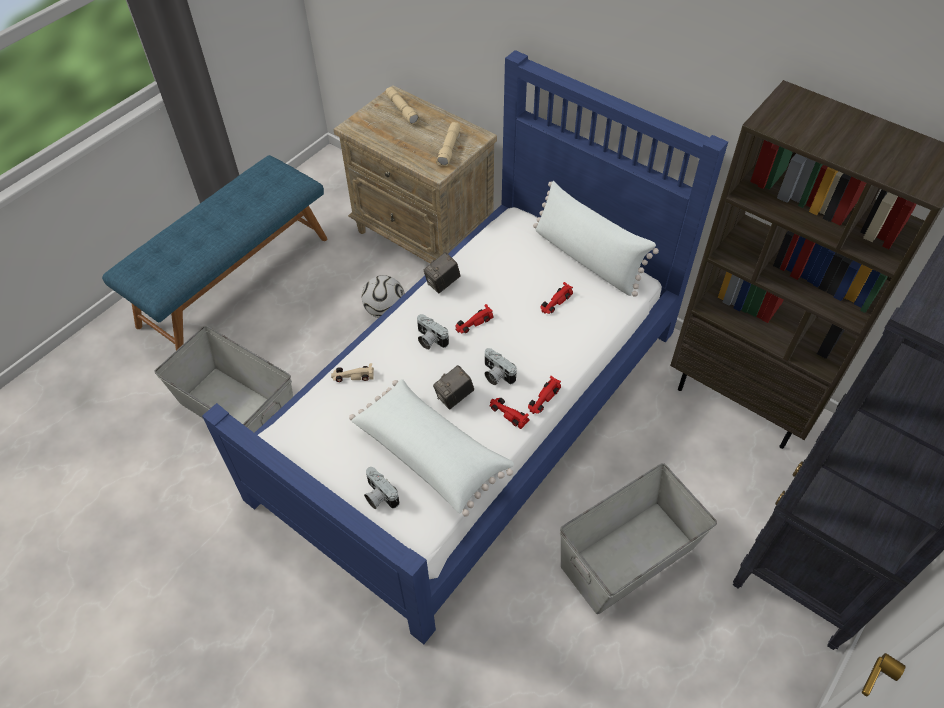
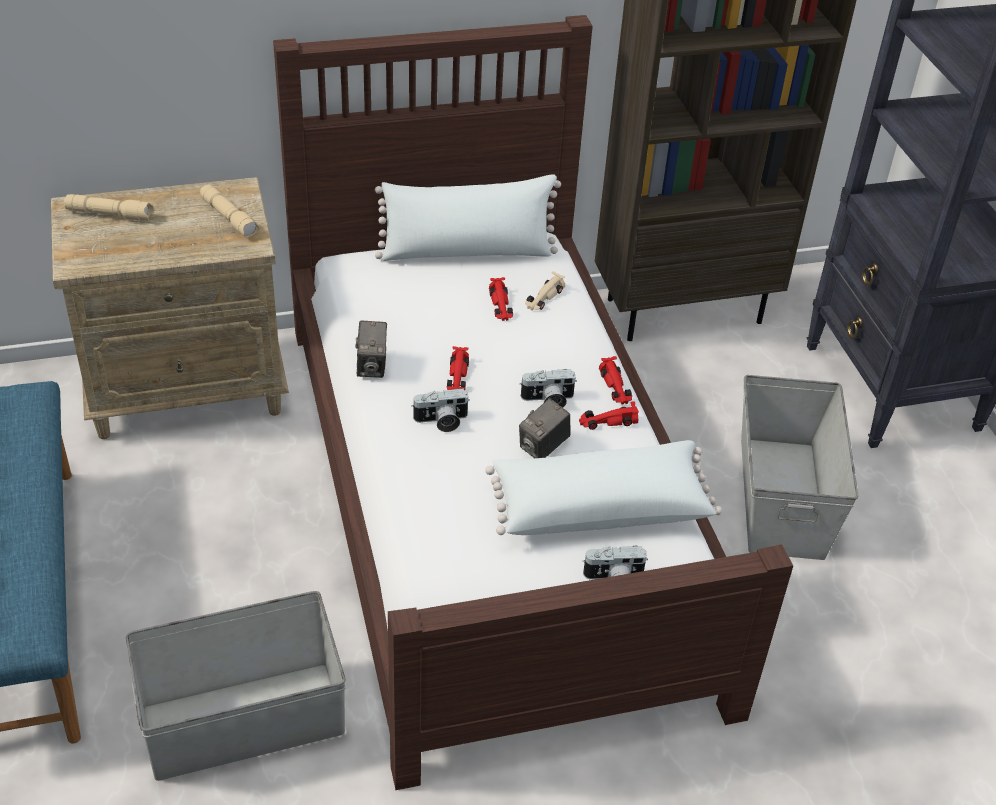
camera: 55 degrees left, 10 degrees down
(352, 375) = (420, 511): beige toy car -> beige toy car (544, 297)
(385, 310) = (259, 488): football -> none
(454, 397) = (543, 447): camera -> camera turned 45 degrees clockwise
(474, 410) = (491, 499): blue bed -> brown bed

